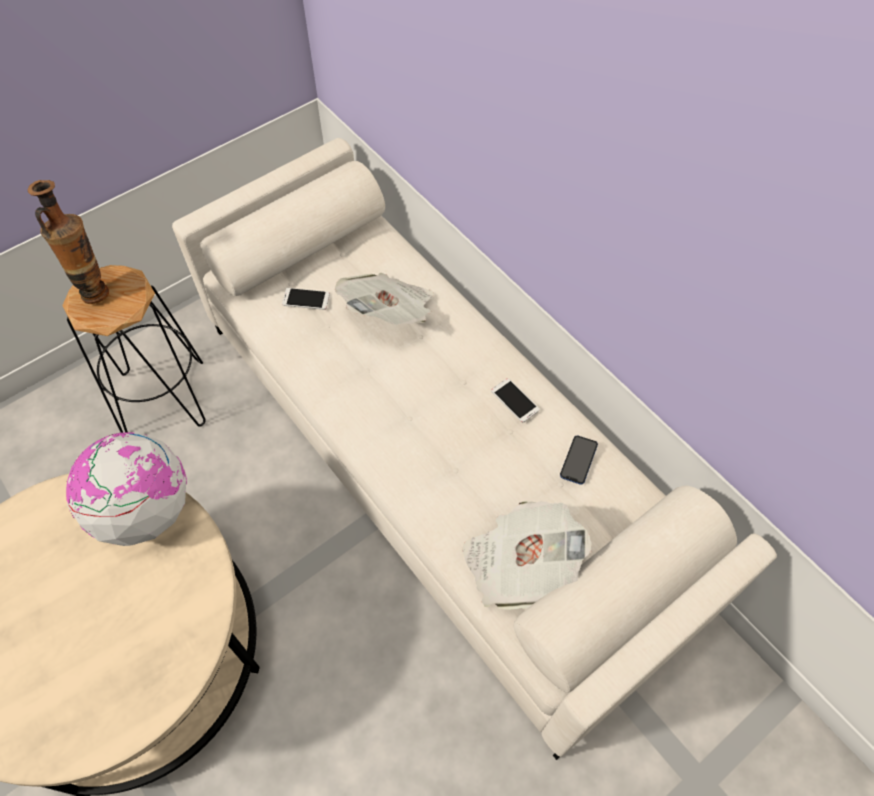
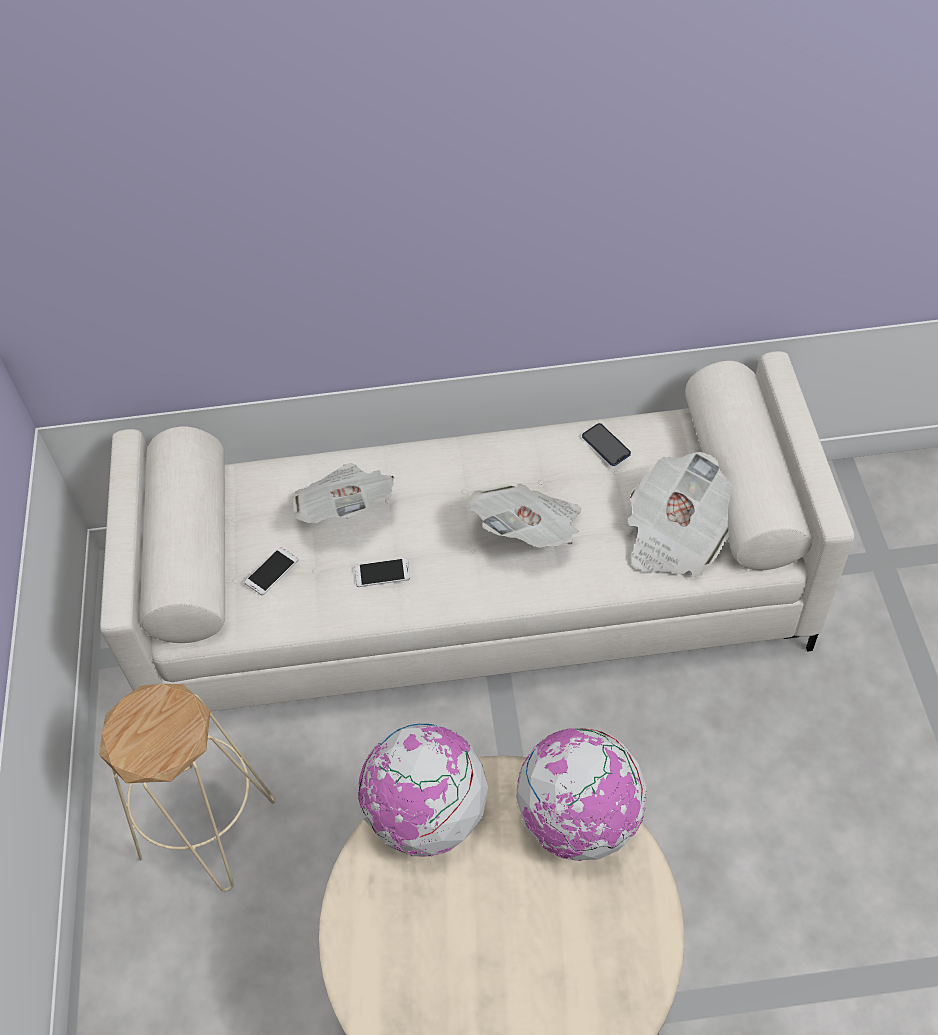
camera: 55 degrees left, 5 degrees down
(95, 288) = (133, 737): vase -> none
(165, 398) = (207, 826): black stool -> beige stool
(189, 625) = (580, 820): none -> globe
(448, 448) = (530, 532): none -> newspaper
(515, 400) = (515, 460): phone -> phone (382, 573)

